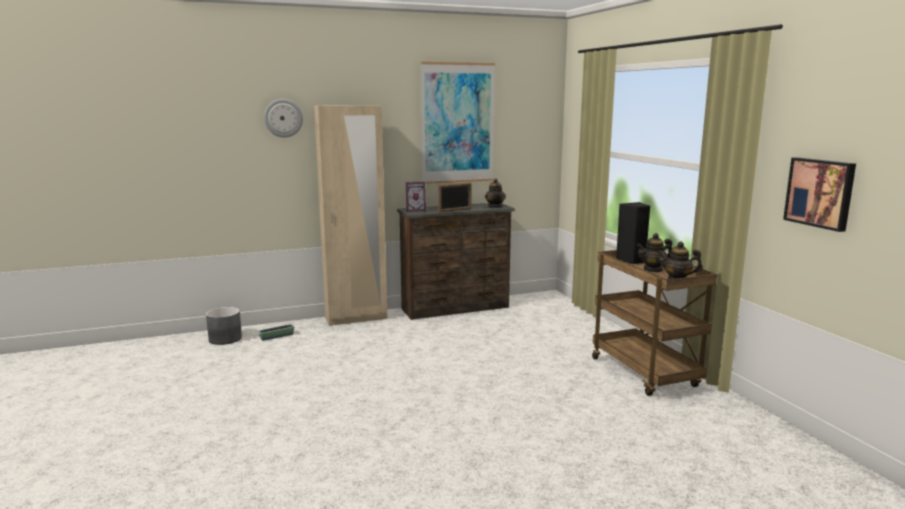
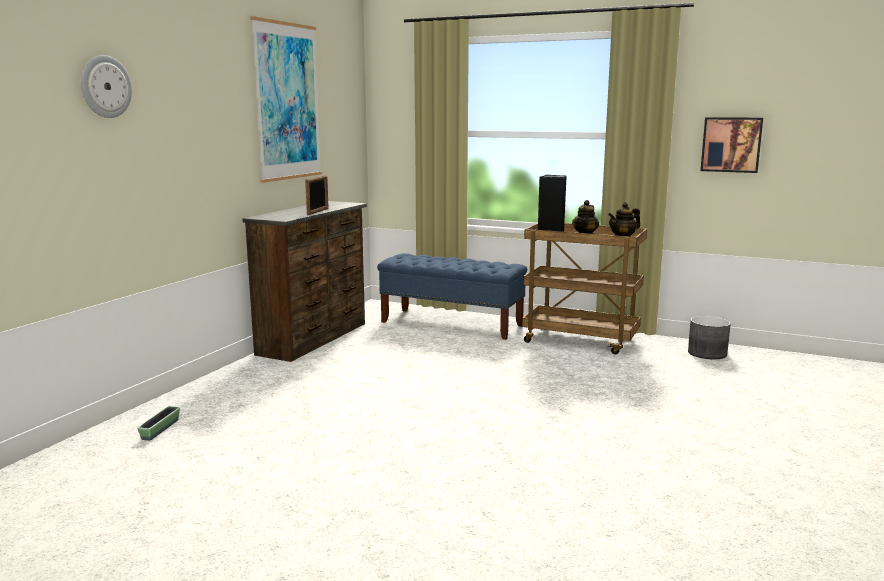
camera: 45 degrees left, 0 degrees up
(225, 339) = (83, 458): grey planter -> grey planter (707, 353)
(356, 318) = (222, 379): beige wardrobe -> none
(415, 210) = (274, 217): picture frame -> none
(495, 206) = (343, 204): teapot -> none
(570, 325) = (452, 324): none -> blue bench

